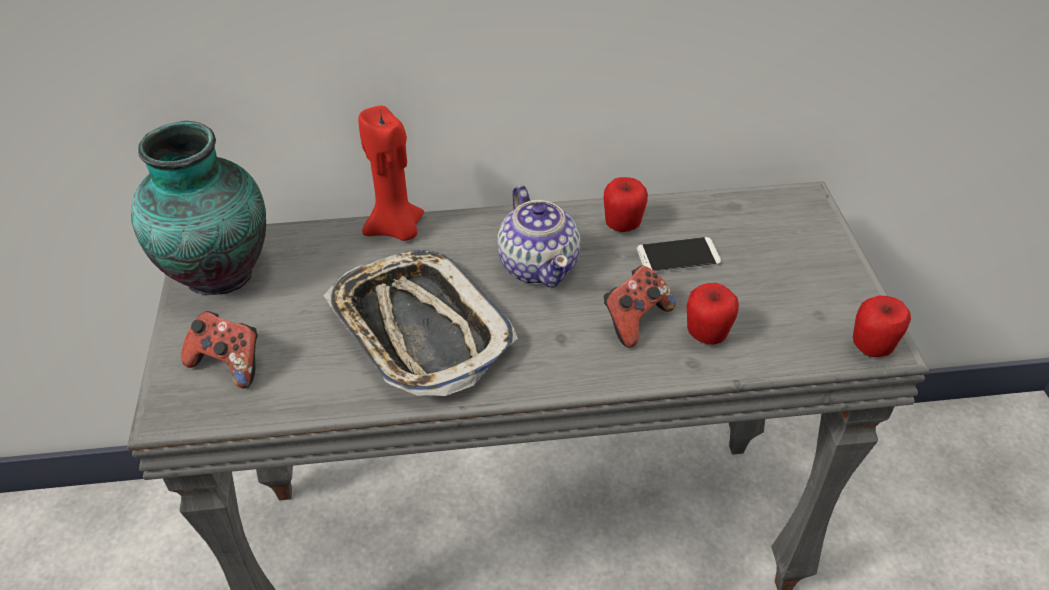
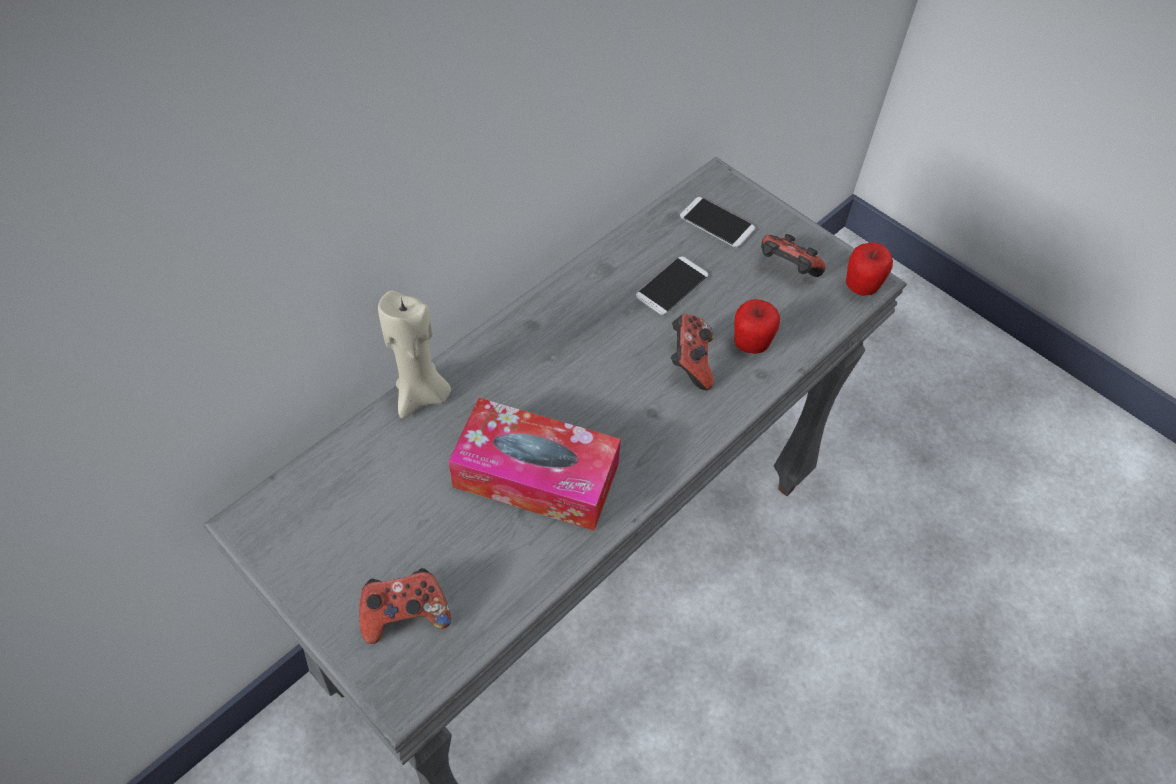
camera: 40 degrees left, 10 degrees up
(218, 271) = (297, 537): vase -> none
(396, 230) = (422, 395): red candle -> beige candle
(419, 329) = (536, 476): tray -> tissue box
(539, 265) = (575, 357): teapot -> none
(622, 226) = (606, 282): apple -> none
(771, 229) = (717, 223): none -> phone
(803, 296) = (786, 270): none -> game controller

